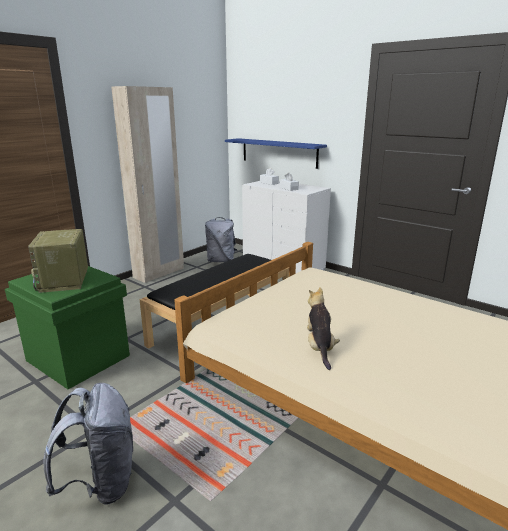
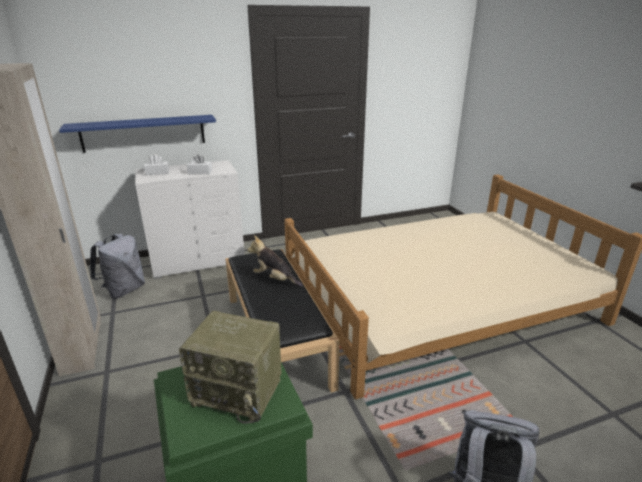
camera: 60 degrees left, 5 degrees up
(319, 347) = (450, 286): plush toy -> plush toy (275, 279)

